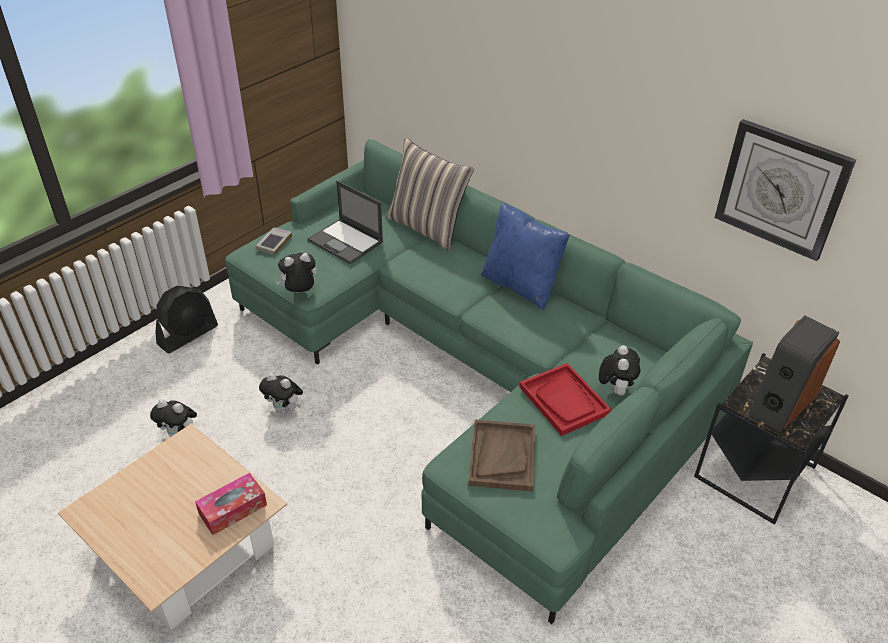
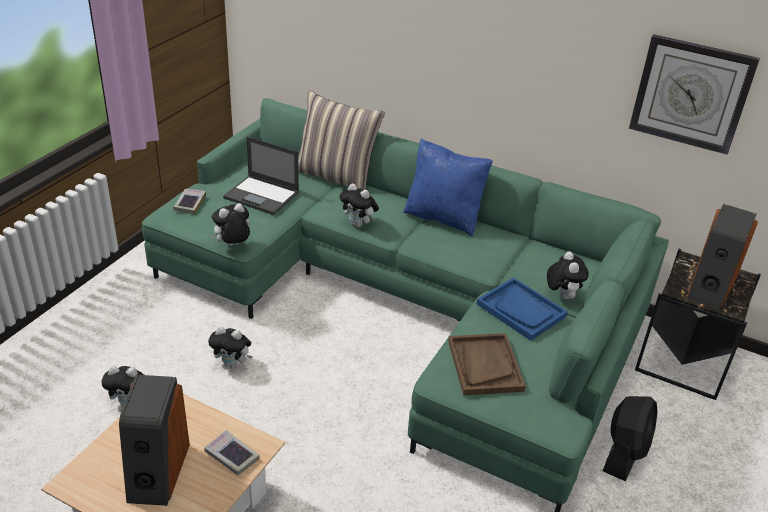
camera: 15 degrees left, 5 degrees down
(161, 513) = (157, 471): none -> speaker
(188, 335) = (106, 307): black fan -> black fan (624, 453)
(233, 509) = (231, 456): tissue box -> book
(431, 283) = (359, 224): none -> plush toy
(564, 400) = (521, 310): red tray -> blue tray

